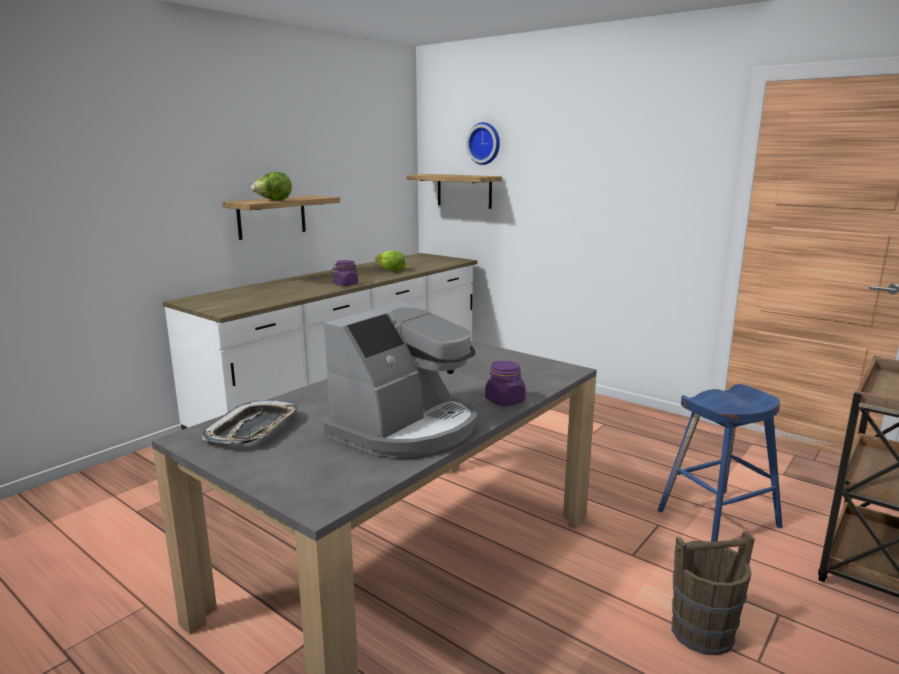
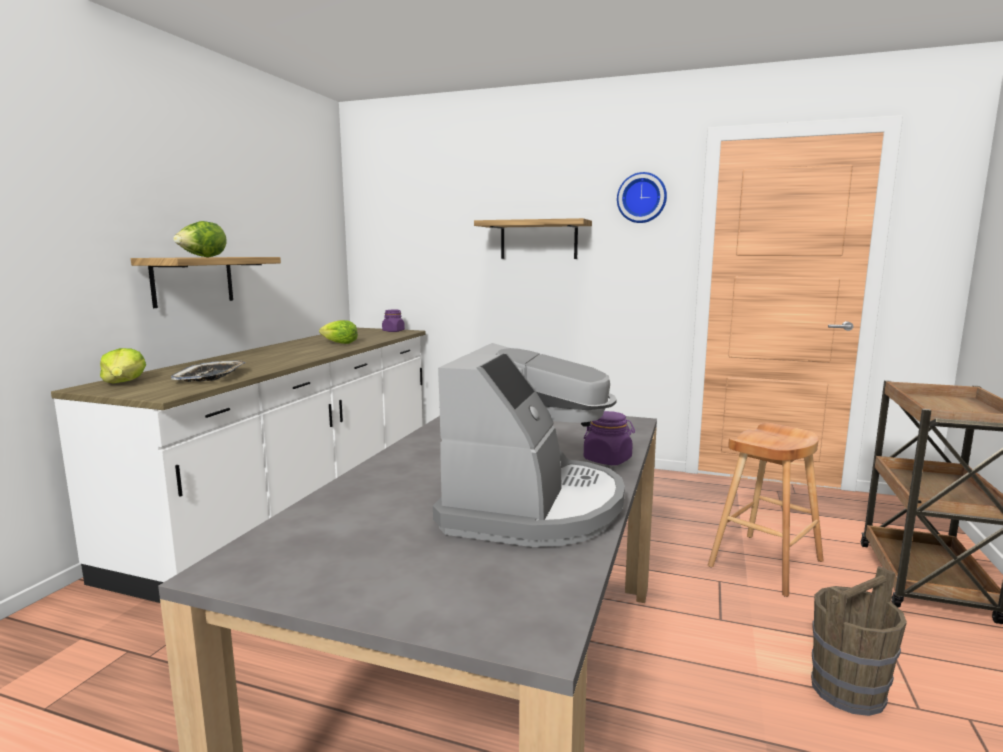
camera: 20 degrees left, 5 degrees down
(209, 298) = (124, 382): none -> lettuce
(253, 429) = (321, 540): tray -> tray (211, 377)
(345, 284) = (300, 358): purple jar -> purple jar (393, 331)
(464, 191) = (405, 257): shelf -> shelf (538, 240)
(485, 143) = (428, 205): wall clock -> wall clock (642, 198)
(718, 518) = (765, 563): blue stool -> brown stool

